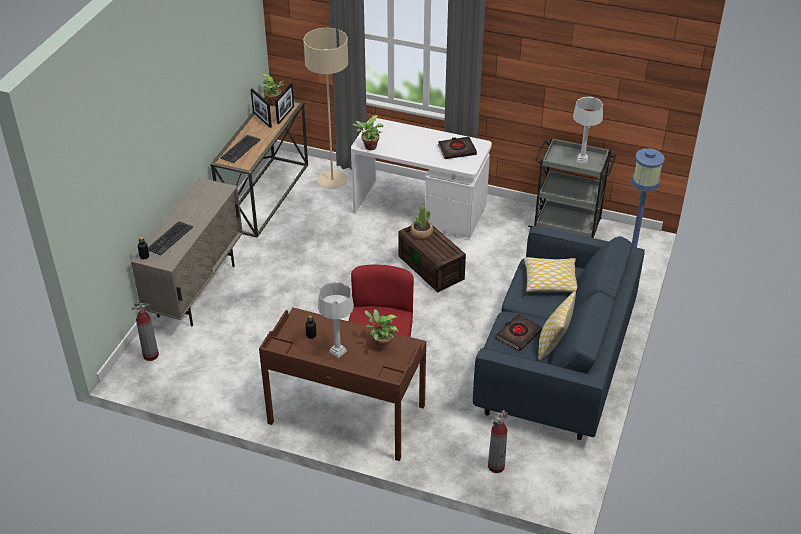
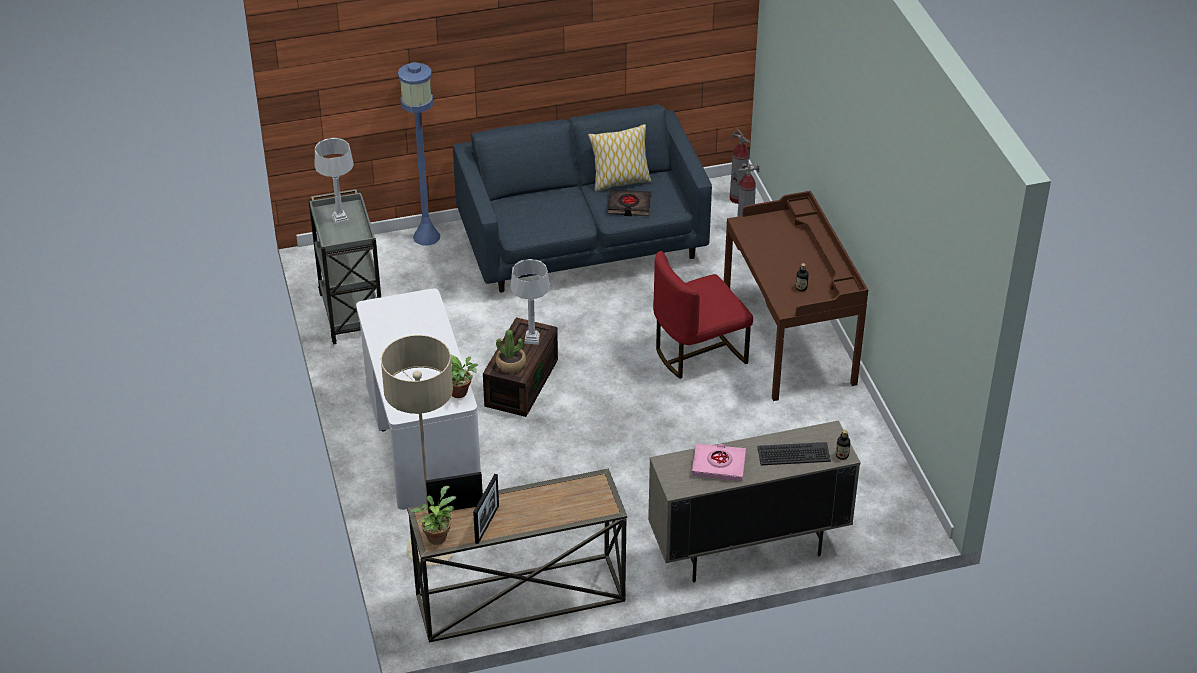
camera: 125 degrees left, 0 degrees up
(150, 355) = (875, 523): fire extinguisher -> fire extinguisher (738, 198)
(199, 206) = (718, 465): none -> pink book
(240, 149) = (570, 506): keyboard -> none
(338, 351) = (801, 262): grey table lamp -> grey table lamp (531, 339)
(381, 345) = (763, 241): potted plant -> none
(457, 150) = (400, 320): black book -> none
(550, 281) = (530, 215): pillow -> none

